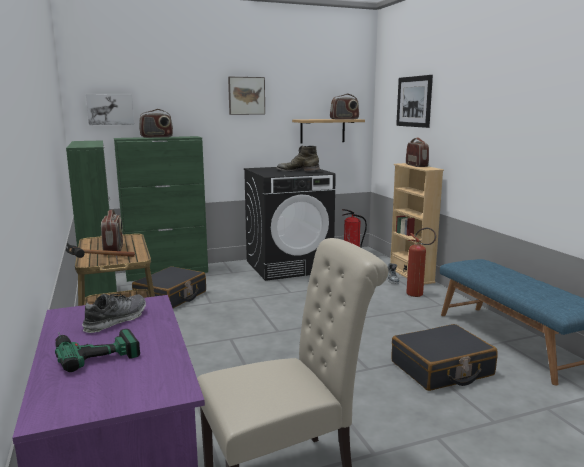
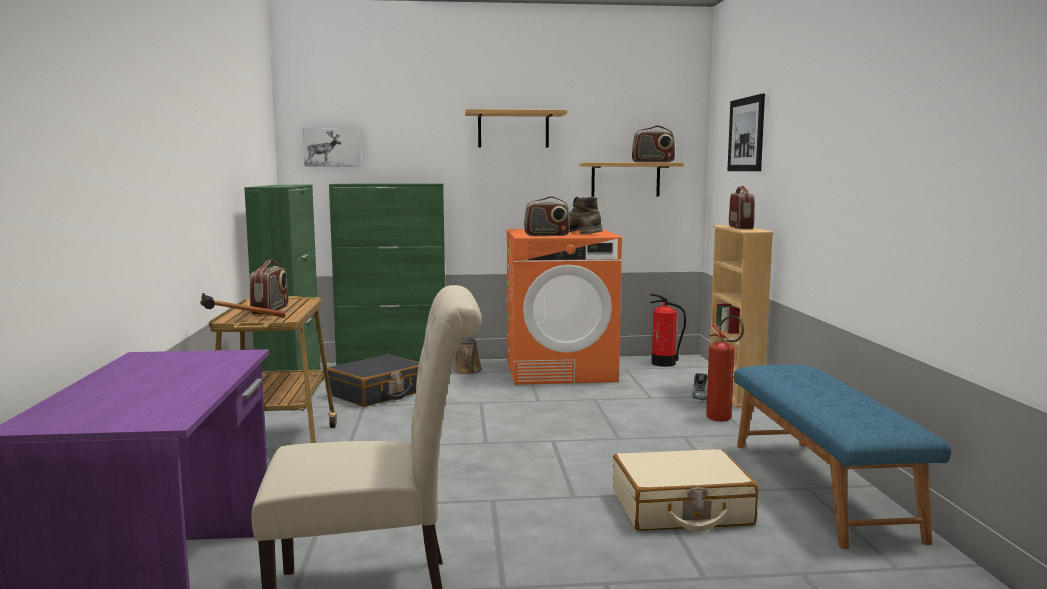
camera: 15 degrees right, 5 degrees down
(93, 349) = (132, 384): power drill -> none
(116, 320) = (184, 365): shoe -> none
(156, 137) = (387, 183): radio -> radio (546, 235)
(225, 272) = (468, 371): none -> brown watering can
(246, 96) = (513, 130): picture -> shelf
(289, 266) = (560, 370): black washing machine -> orange washing machine
(442, 369) = (681, 509): black suitcase -> beige suitcase

